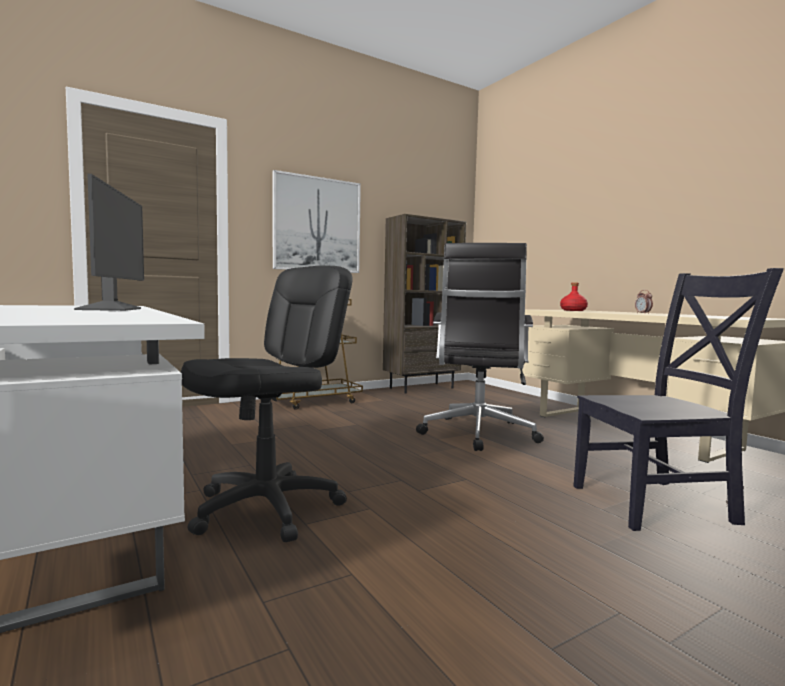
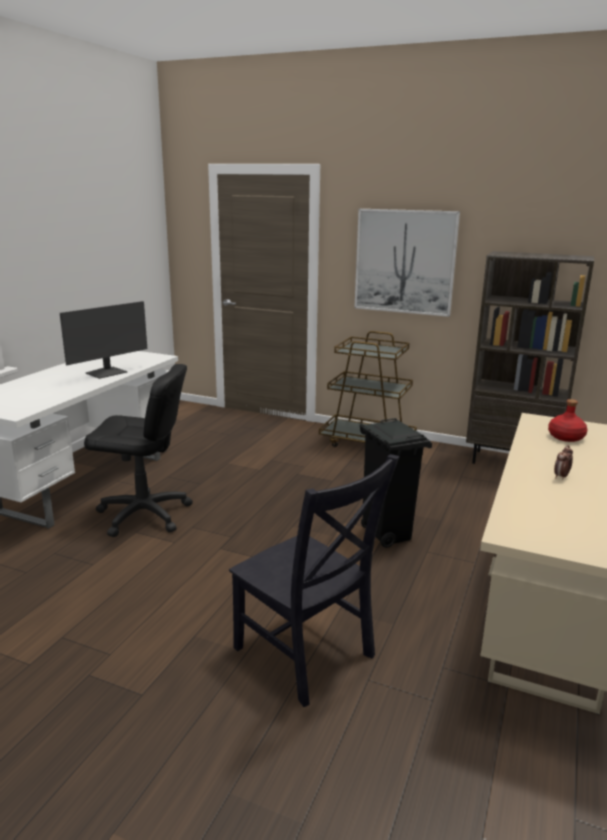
camera: 55 degrees right, 15 degrees up
(477, 434) = (386, 534): black office chair -> black trash can

